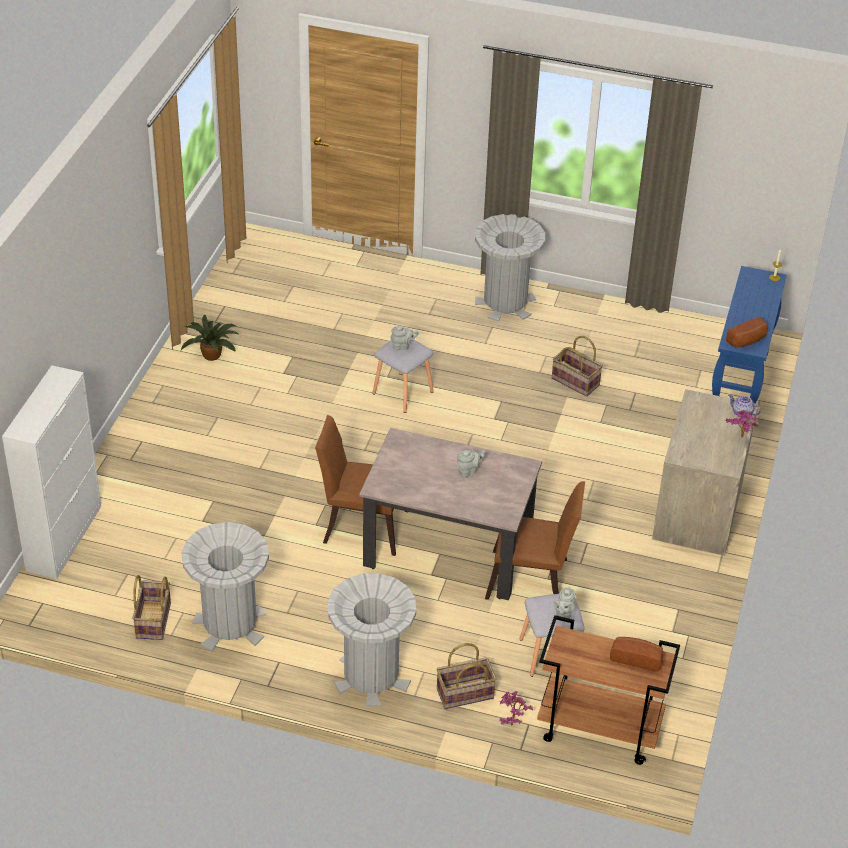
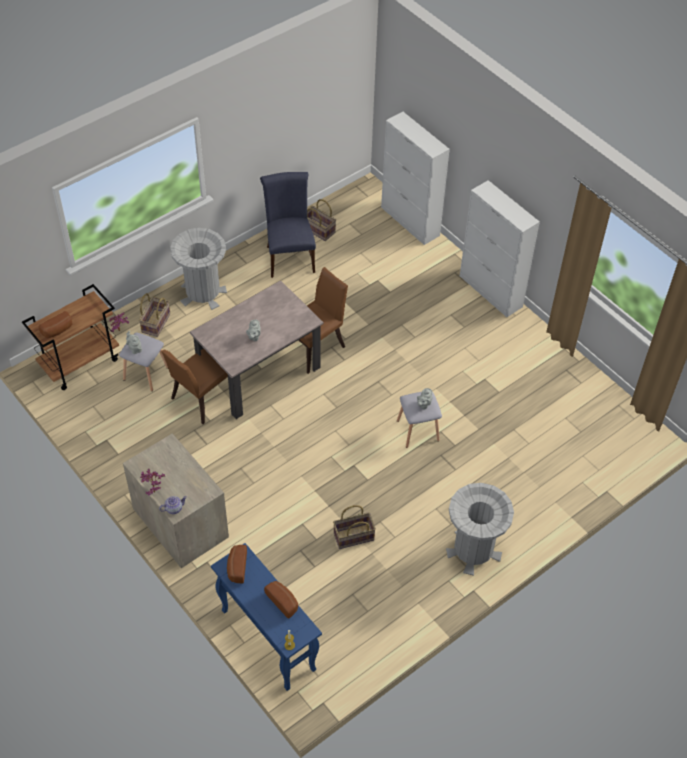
camera: 125 degrees right, 10 degrees up
(139, 418) = (491, 291): none -> white cabinet
(212, 354) = (530, 352): potted plant -> none
(229, 624) = (289, 256): grey trash can -> blue chair
(742, 299) = (283, 601): none -> bread

